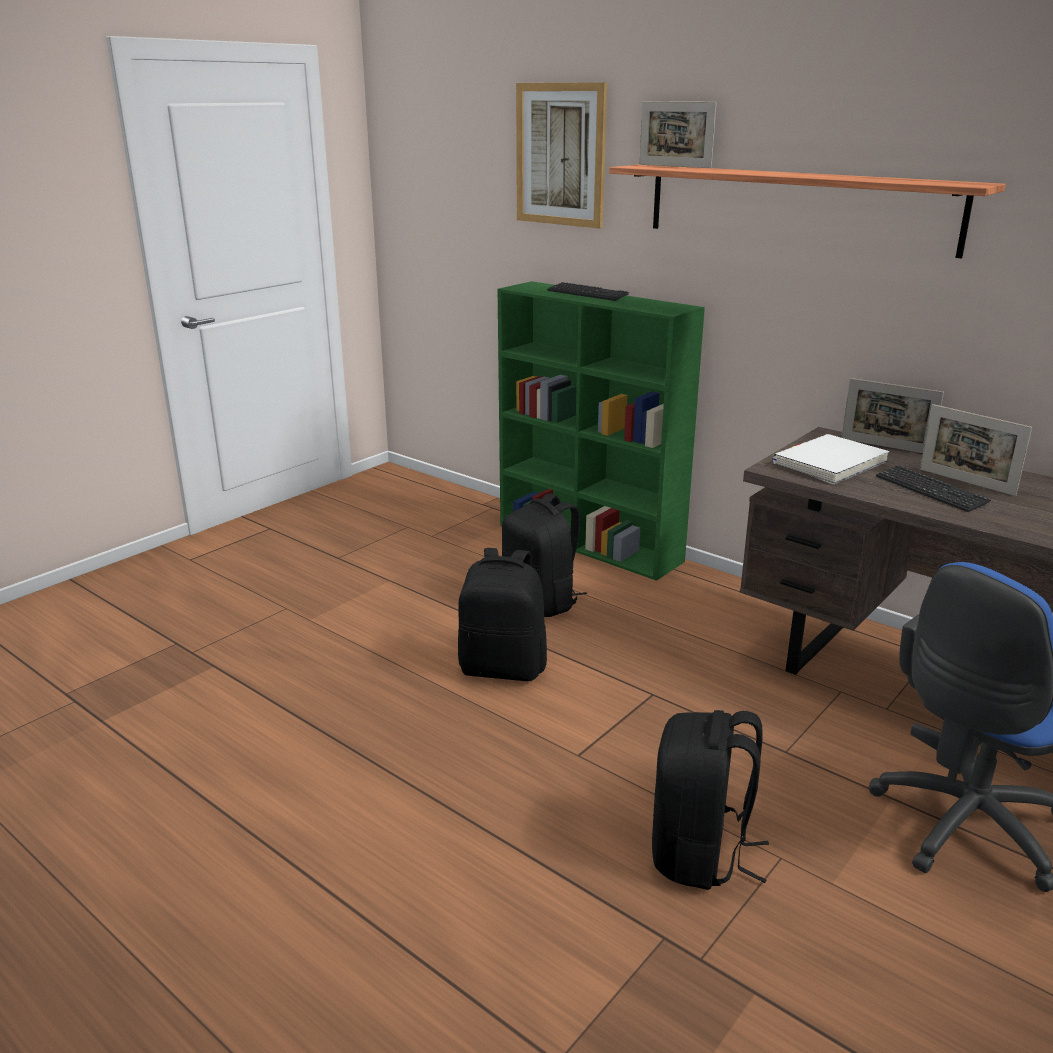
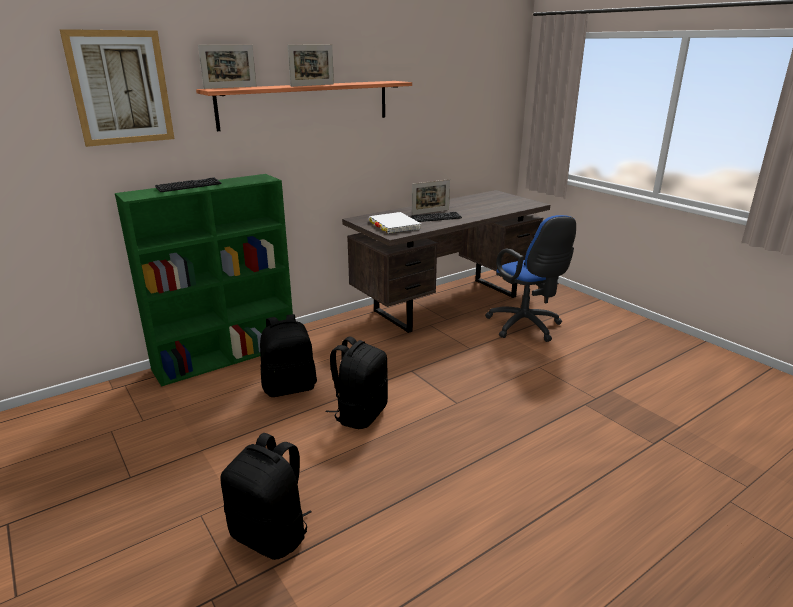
camera: 75 degrees left, 0 degrees up
(700, 854) = (535, 384): black backpack -> black backpack (271, 535)
(885, 446) = (380, 214): picture frame -> picture frame (312, 85)

